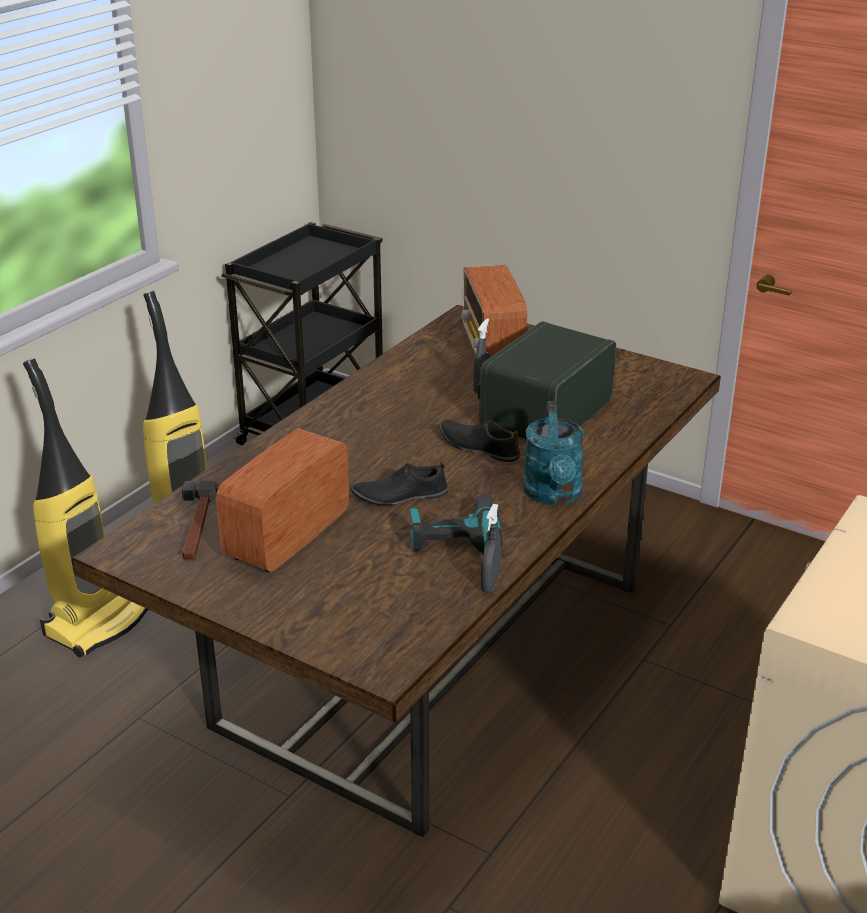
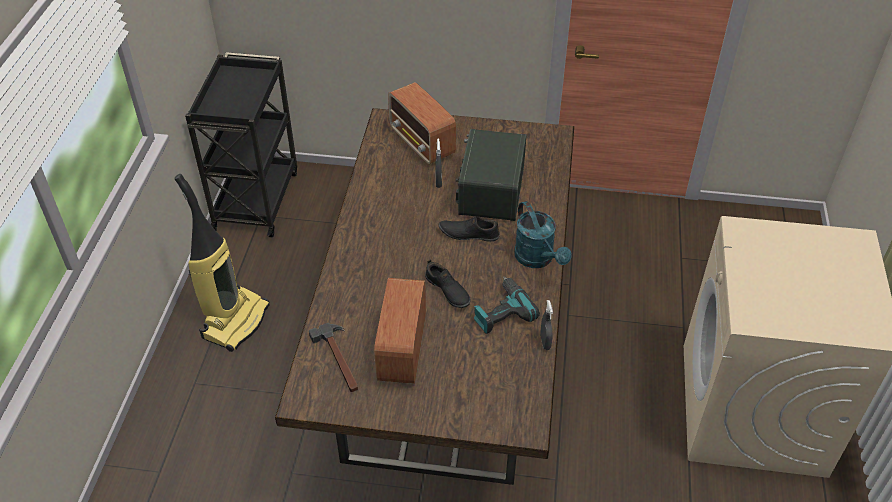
camera: 25 degrees left, 15 degrees up
(99, 619) = (212, 409): vacuum cleaner -> none
(399, 495) = (447, 291): black shoe -> black shoe turned 90 degrees counterclockwise

